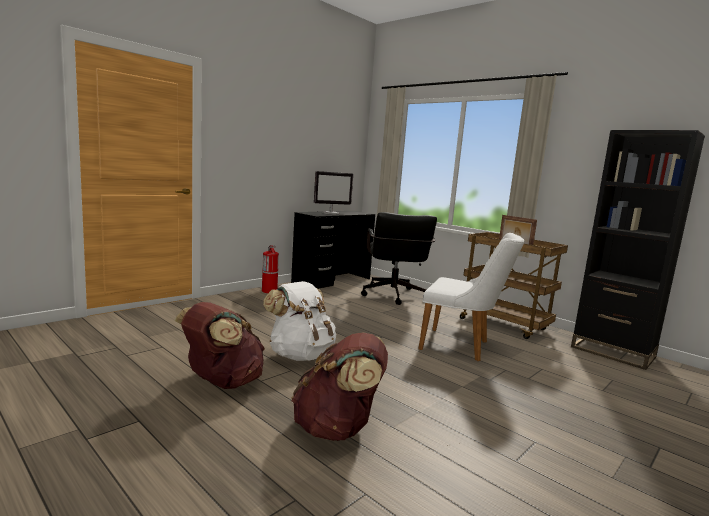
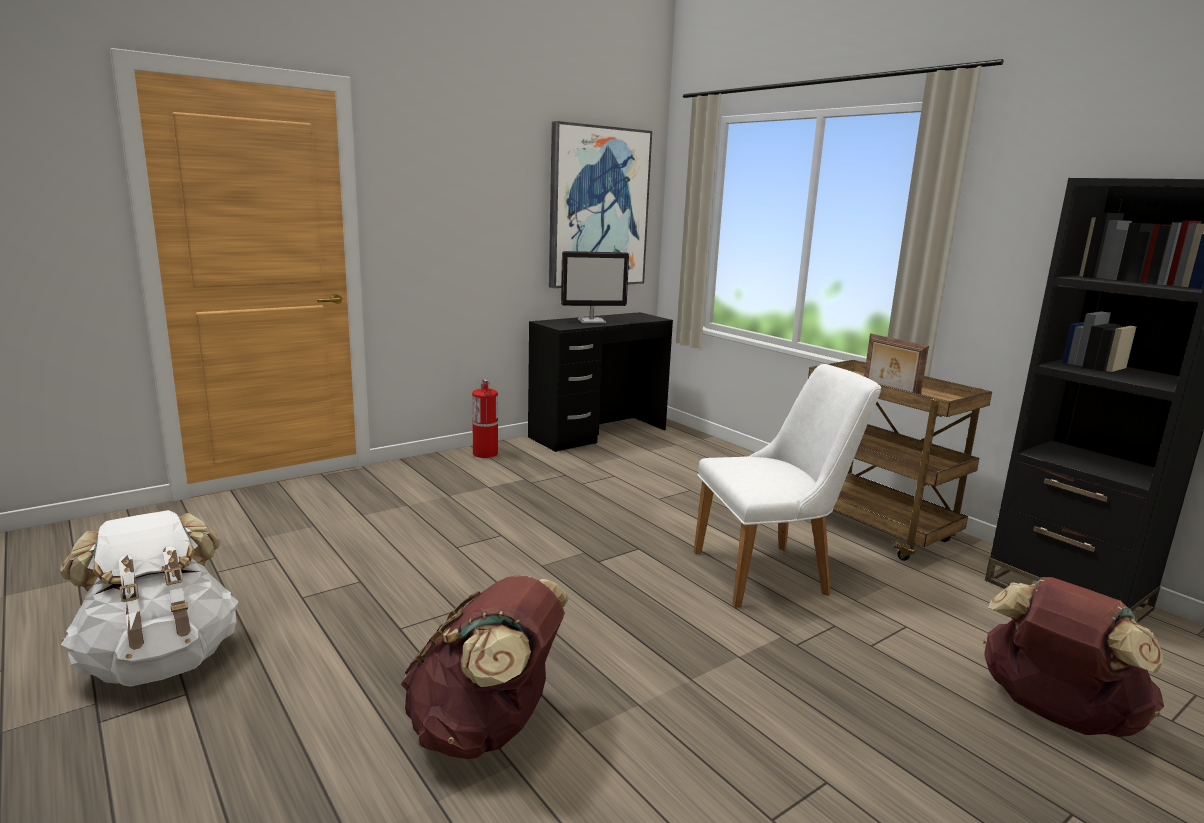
camera: 10 degrees right, 5 degrees up
(222, 382) = (338, 629): brown backpack -> brown backpack (1055, 715)
(301, 355) = (485, 581): white backpack -> white backpack (160, 660)
(333, 148) = (598, 208): none -> picture
(393, 297) = (692, 467): black office chair -> none
(461, 346) = (773, 572): white chair -> white chair turned 45 degrees counterclockwise

